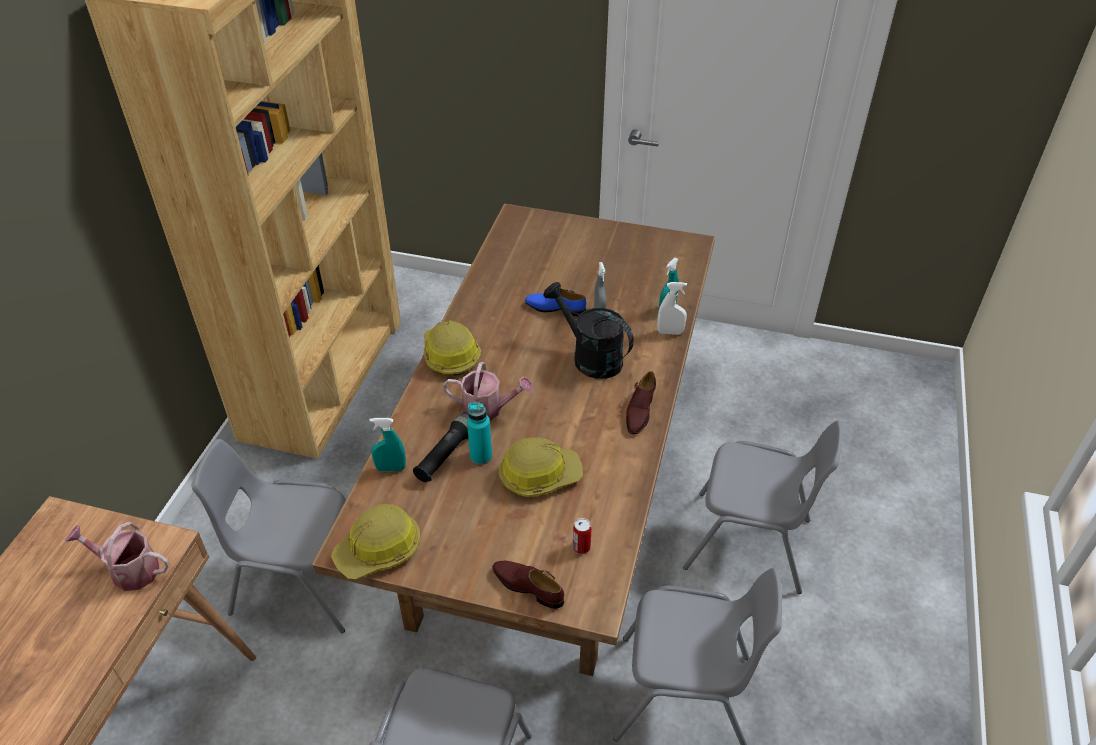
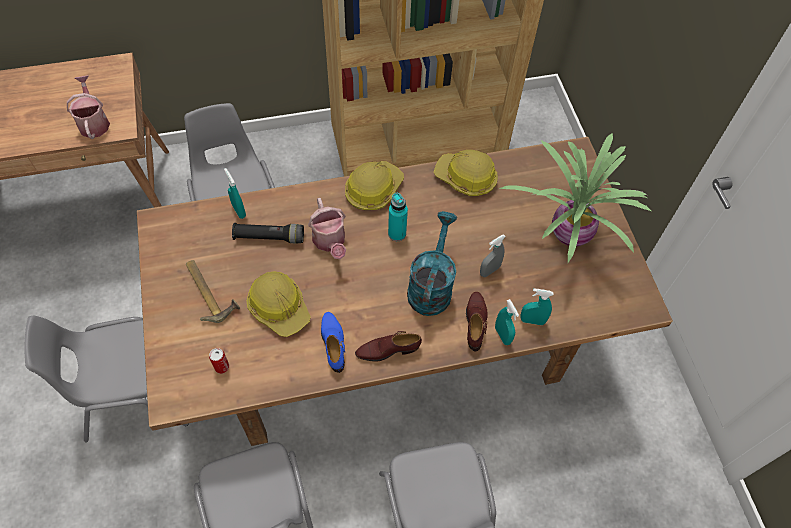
camera: 60 degrees right, 15 degrees up
(379, 550) = (164, 241): hard hat -> hard hat (466, 178)
(479, 528) = (209, 291): none -> hammer
(481, 456) = (278, 260): turquoise bottle -> turquoise bottle (397, 234)
(528, 587) = (170, 347): brown shoe -> brown shoe (475, 322)
(555, 308) = (475, 235): blue shoe -> blue shoe (333, 343)
(590, 357) = (431, 286): black watering can -> turquoise watering can
(594, 254) = (568, 232): none -> potted plant
(670, 332) = (502, 335): white spray bottle -> turquoise spray bottle

